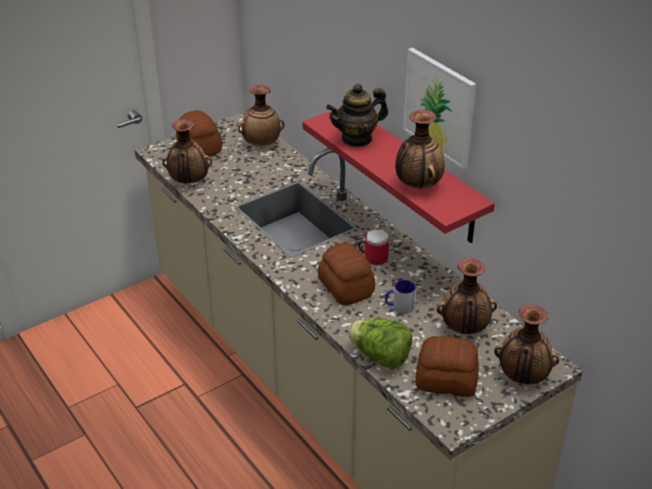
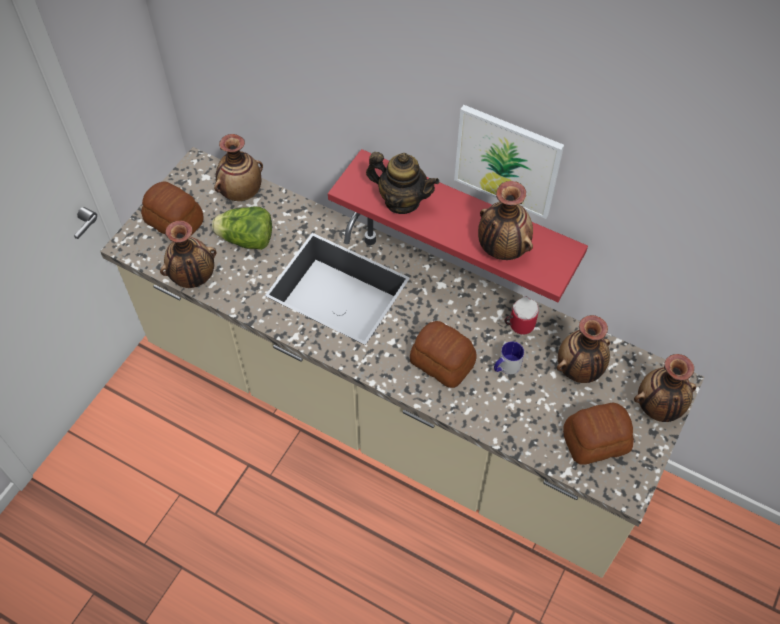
camera: 25 degrees left, 20 degrees up
(357, 139) = (402, 201): teapot -> teapot turned 105 degrees counterclockwise
(373, 257) = (446, 311): mug -> mug (518, 324)
(380, 357) = (522, 438): lettuce -> lettuce (247, 240)

